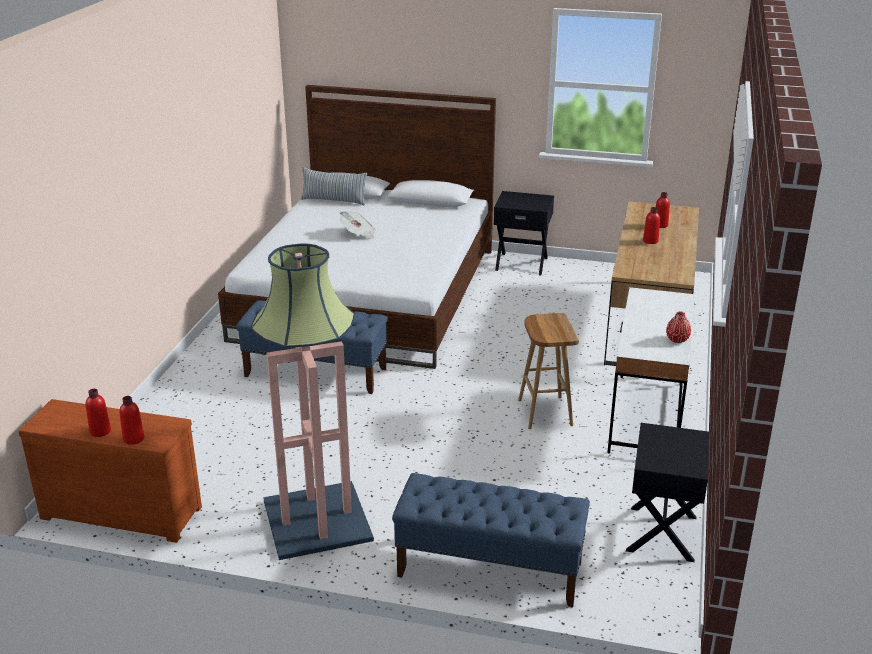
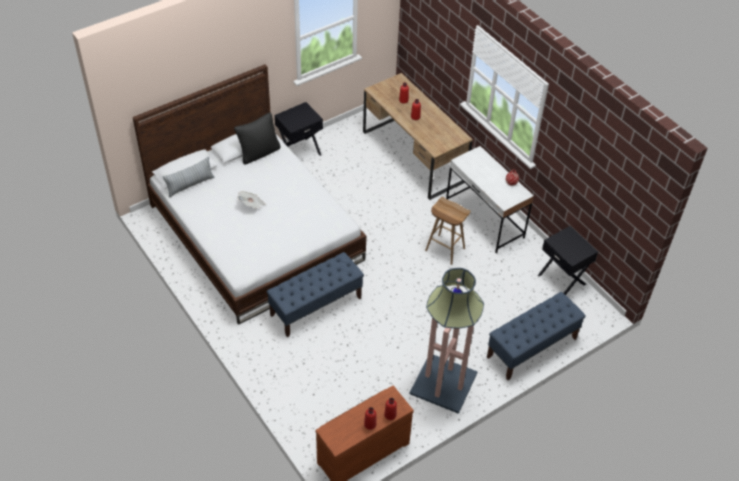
camera: 50 degrees left, 20 degrees up
(438, 209) = (259, 153): none -> black pillow

